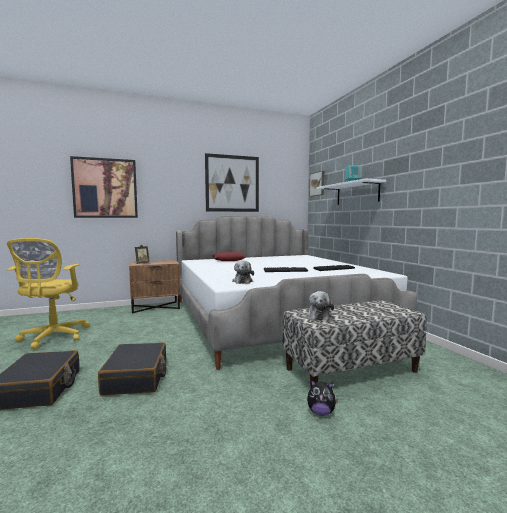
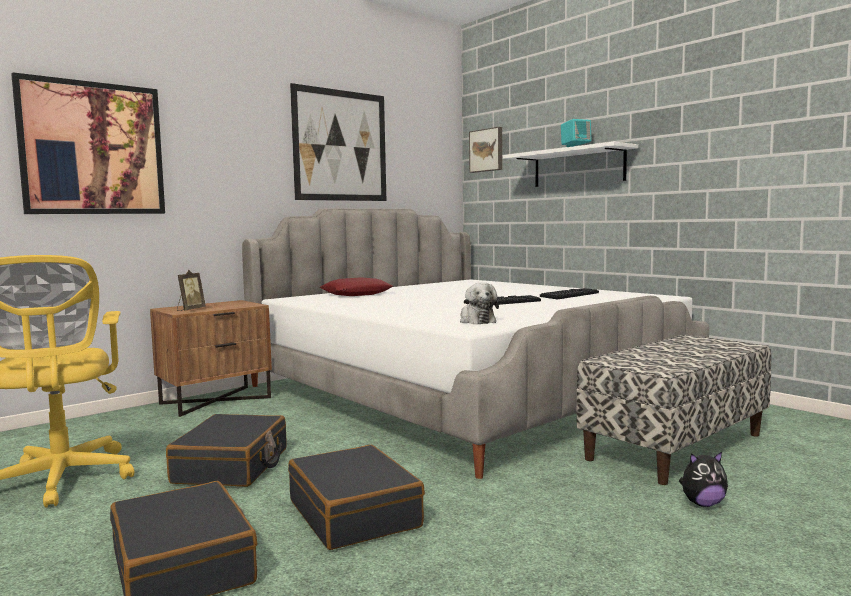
camera: 20 degrees left, 0 degrees up
(120, 342) = (232, 466): none -> black suitcase
(318, 316) = (642, 362): plush toy -> none

